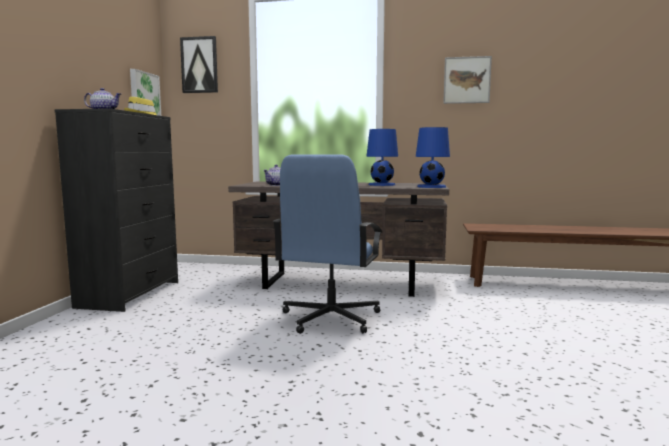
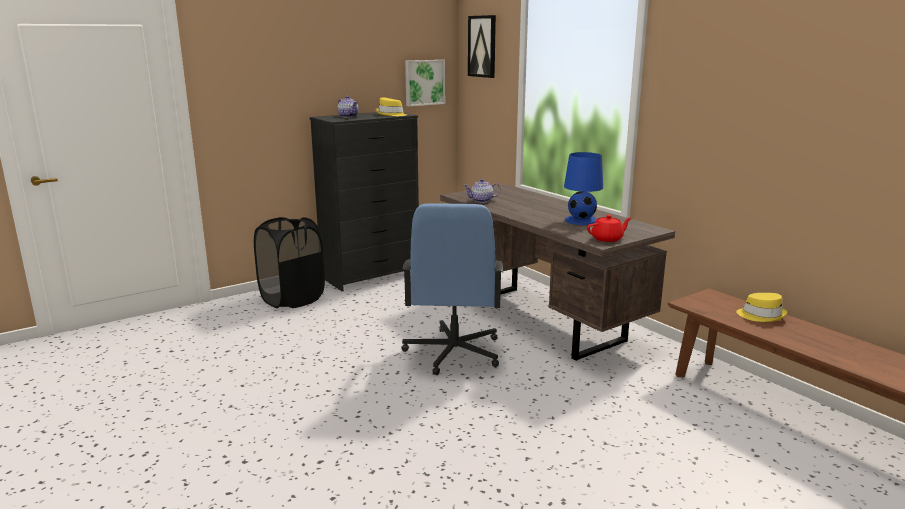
camera: 45 degrees right, 10 degrees up
(74, 332) = (292, 299): none -> black laundry basket
(330, 318) = (453, 352): blue office chair -> blue office chair turned 60 degrees counterclockwise
(431, 187) = (608, 239): blue table lamp -> red teapot
(467, 80) = (737, 88): picture -> none
(518, 226) = (761, 315): none -> yellow hat

